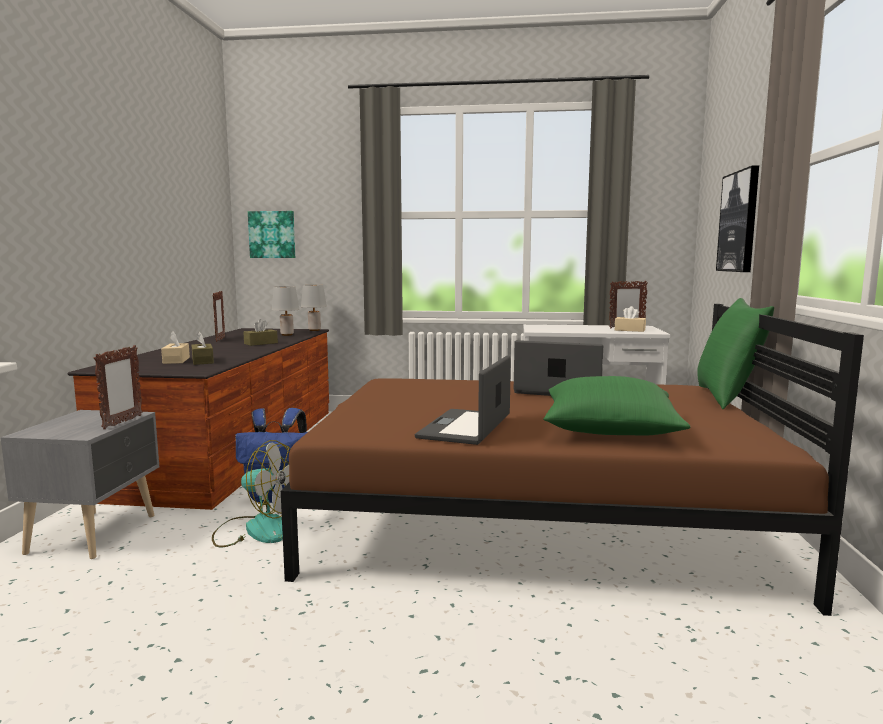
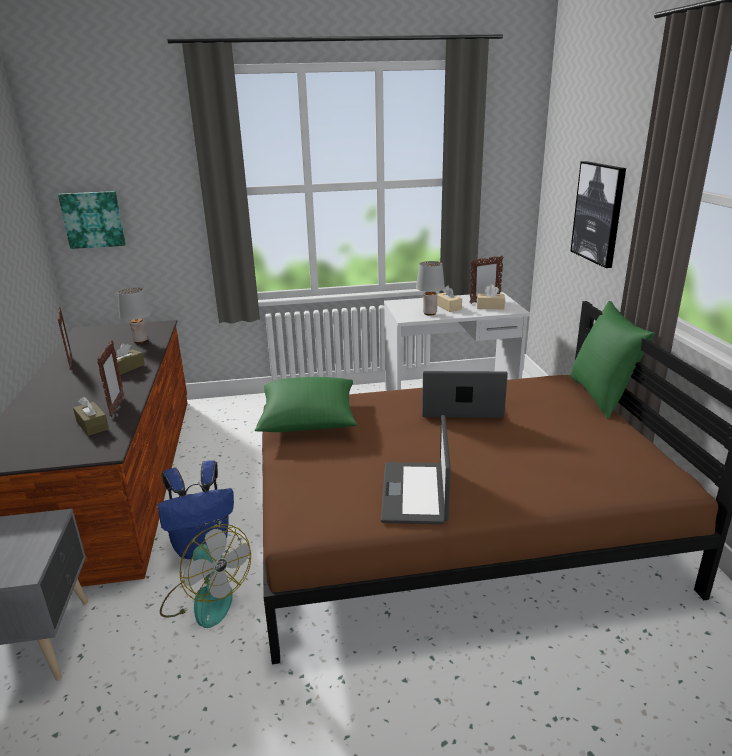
camera: 15 degrees left, 15 degrees up
(122, 422) = (50, 538): picture frame -> picture frame (117, 406)
(176, 360) = (60, 428): beige tissue box -> beige tissue box (448, 307)
(256, 529) = (206, 598): fan -> fan turned 45 degrees clockwise
(314, 330) = (163, 325): grey table lamp -> grey table lamp (429, 313)
(609, 430) = (538, 474): green pillow -> green pillow (308, 420)

